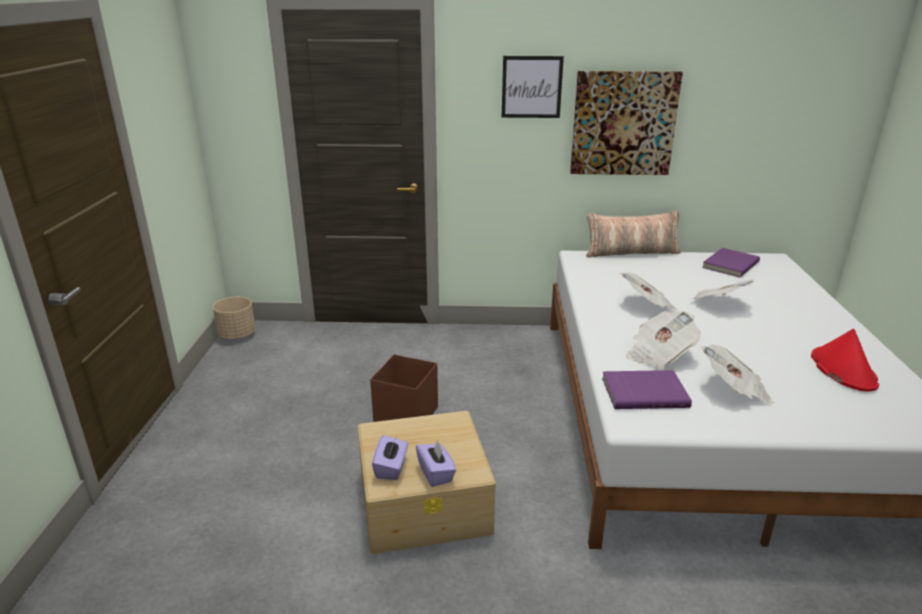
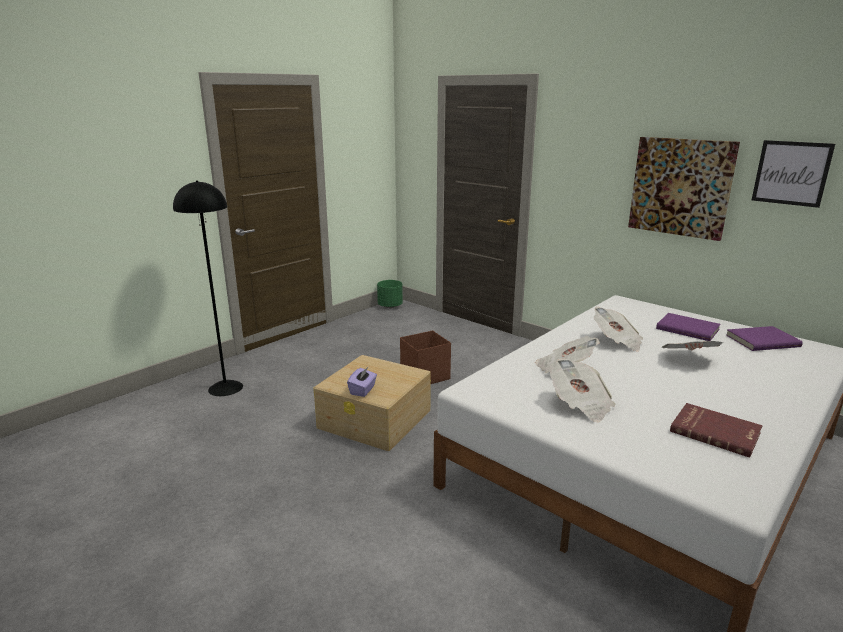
camera: 40 degrees right, 5 degrees down
(150, 567) = (225, 388): none -> black floor lamp
(237, 335) = (390, 306): beige planter -> green planter
(391, 468) = (345, 379): purple tissue box -> none
(531, 87) = (603, 148): picture -> picture (791, 173)
(631, 252) = (675, 310): pillow -> none
(644, 392) = (508, 381): purple book -> purple book (688, 329)
(842, 370) = (715, 431): red hat -> red book

